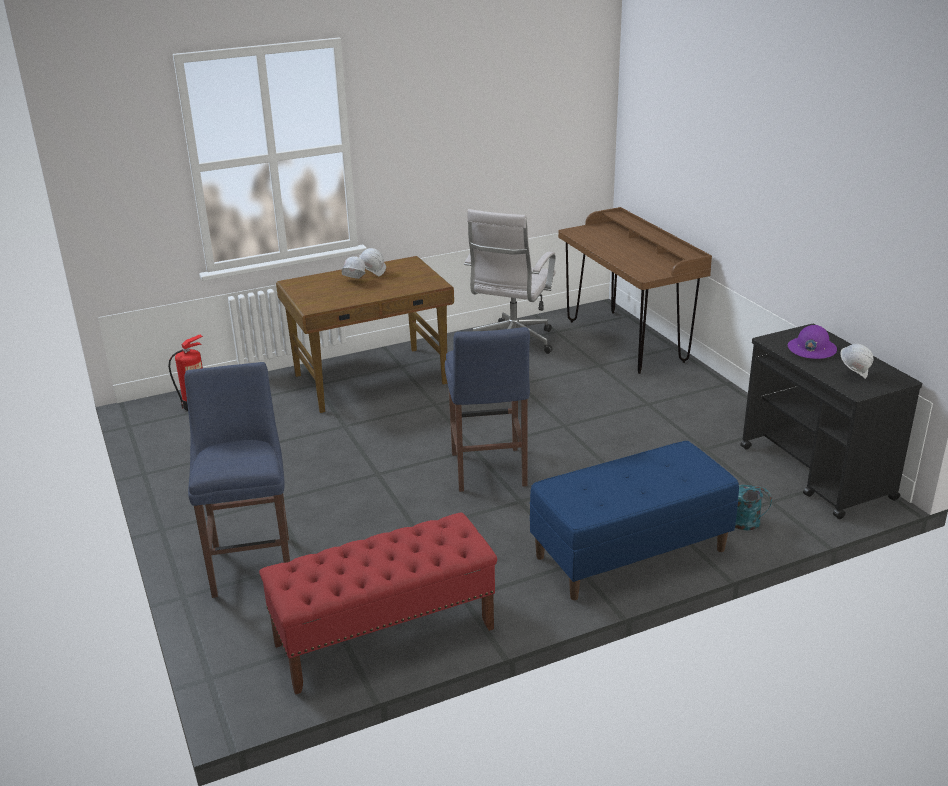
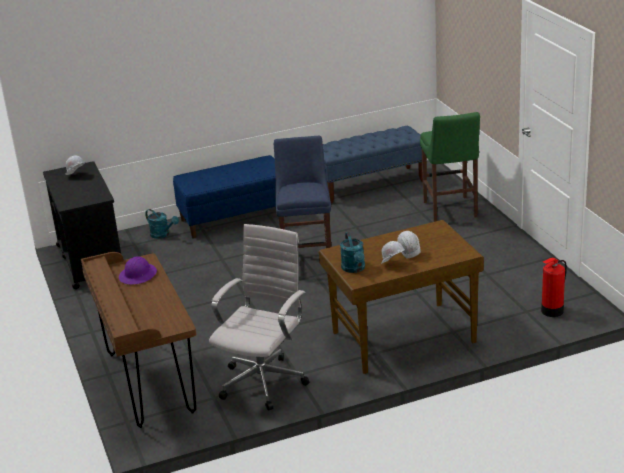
camera: 175 degrees left, 0 degrees up
(252, 562) = (450, 211): blue stool -> green stool
(384, 637) = (370, 185): red bench -> blue bench
(414, 270) = (354, 269): none -> turquoise watering can
(811, 349) = (83, 191): purple hard hat -> purple hard hat (138, 275)

